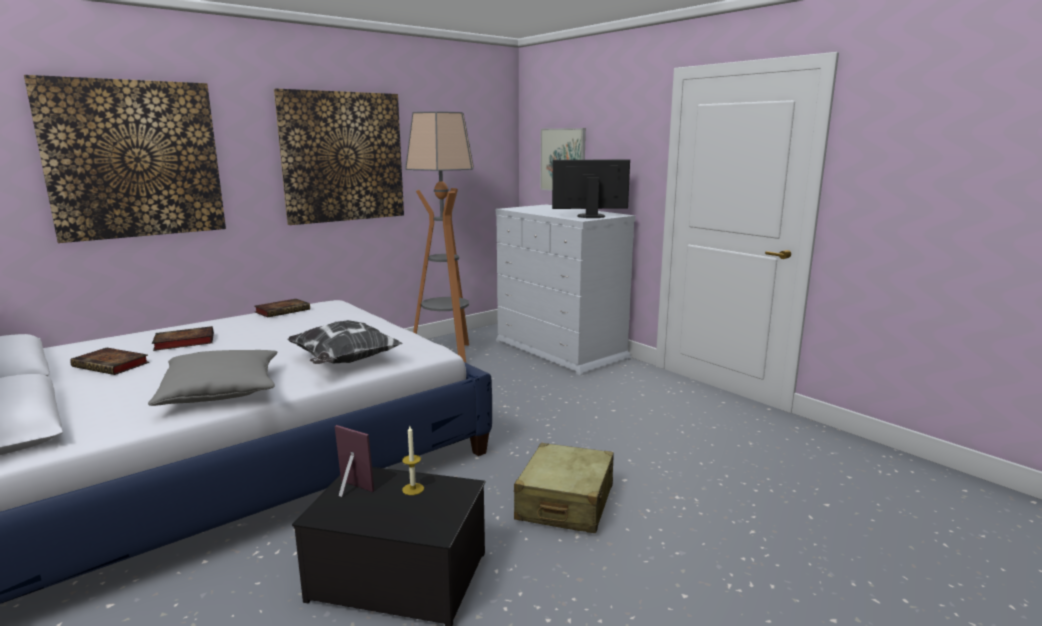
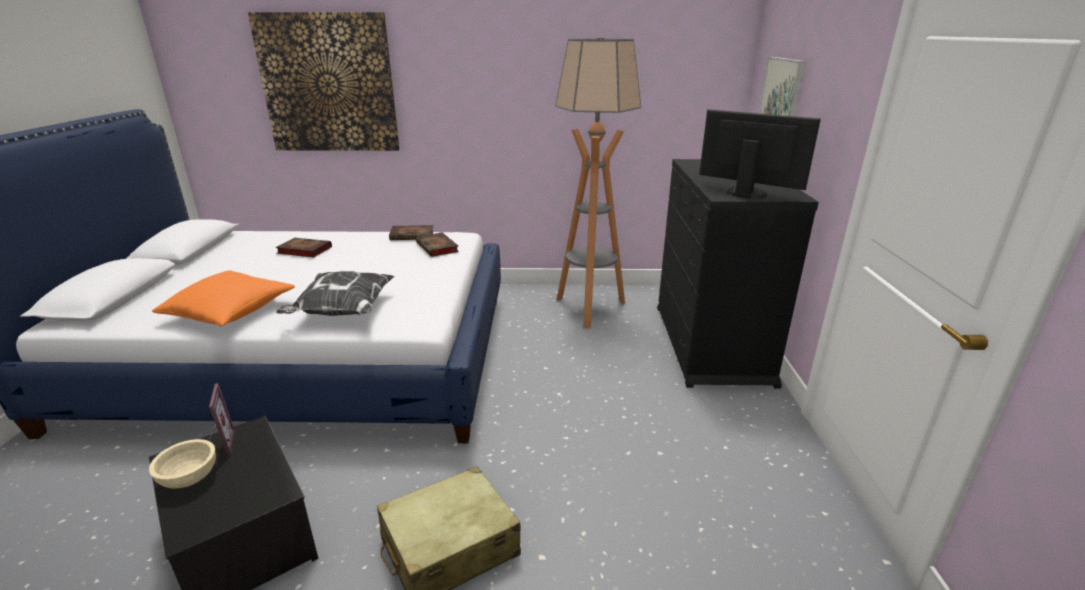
camera: 40 degrees right, 10 degrees up
(113, 365) = (237, 260): book -> book (438, 248)
(221, 392) = (230, 312): grey pillow -> orange pillow
(343, 157) = (515, 86): picture -> none
(366, 514) = (189, 478): none -> beige bowl
(413, 489) = (250, 470): candle -> none
(561, 350) = (711, 343): white dresser -> black dresser

